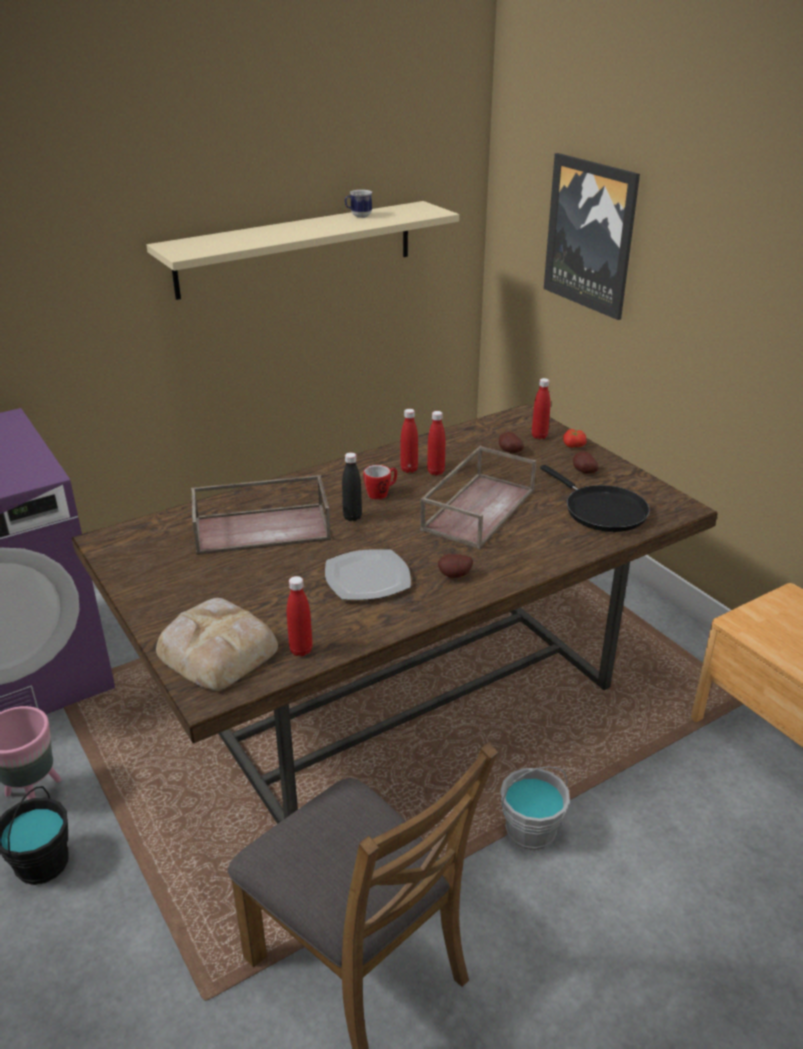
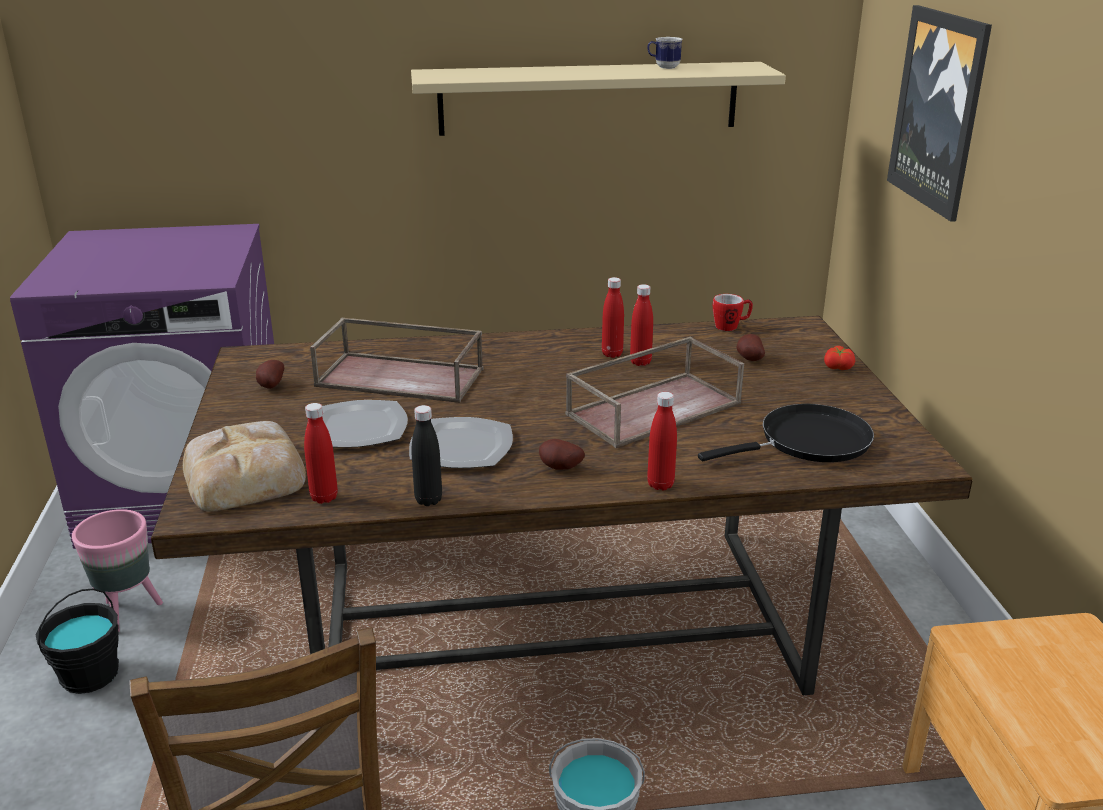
camera: 25 degrees right, 5 degrees down
(271, 583) = (359, 428): none -> plate
(352, 517) = (504, 386): black bottle -> black bottle (428, 500)
(381, 493) = (558, 371): mug -> mug (731, 326)
(539, 436) = (802, 350): red bottle -> red bottle (660, 485)
(583, 472) = (823, 397): potato -> potato (270, 386)
(601, 510) = (808, 442): black frying pan -> black frying pan turned 105 degrees counterclockwise

